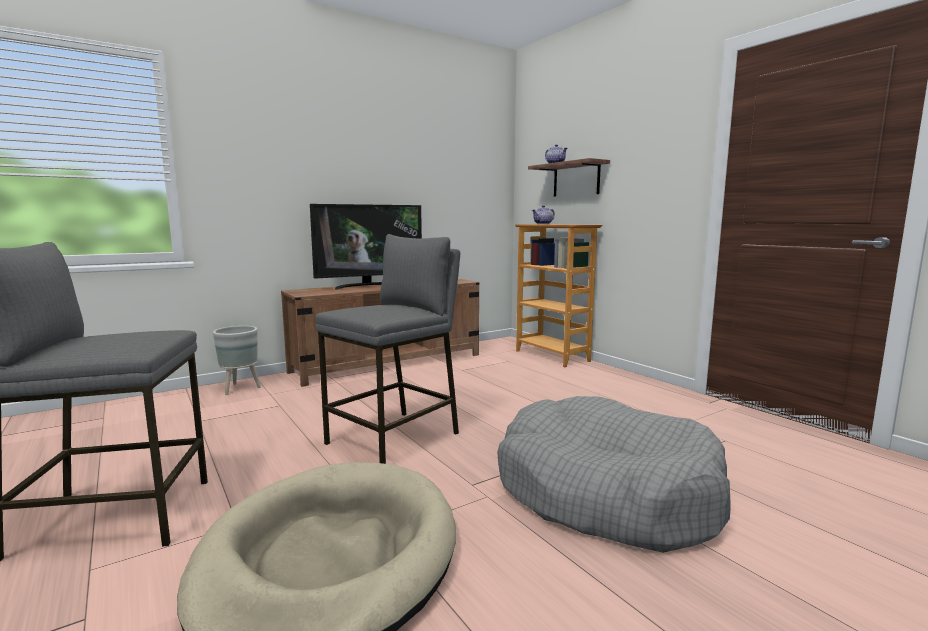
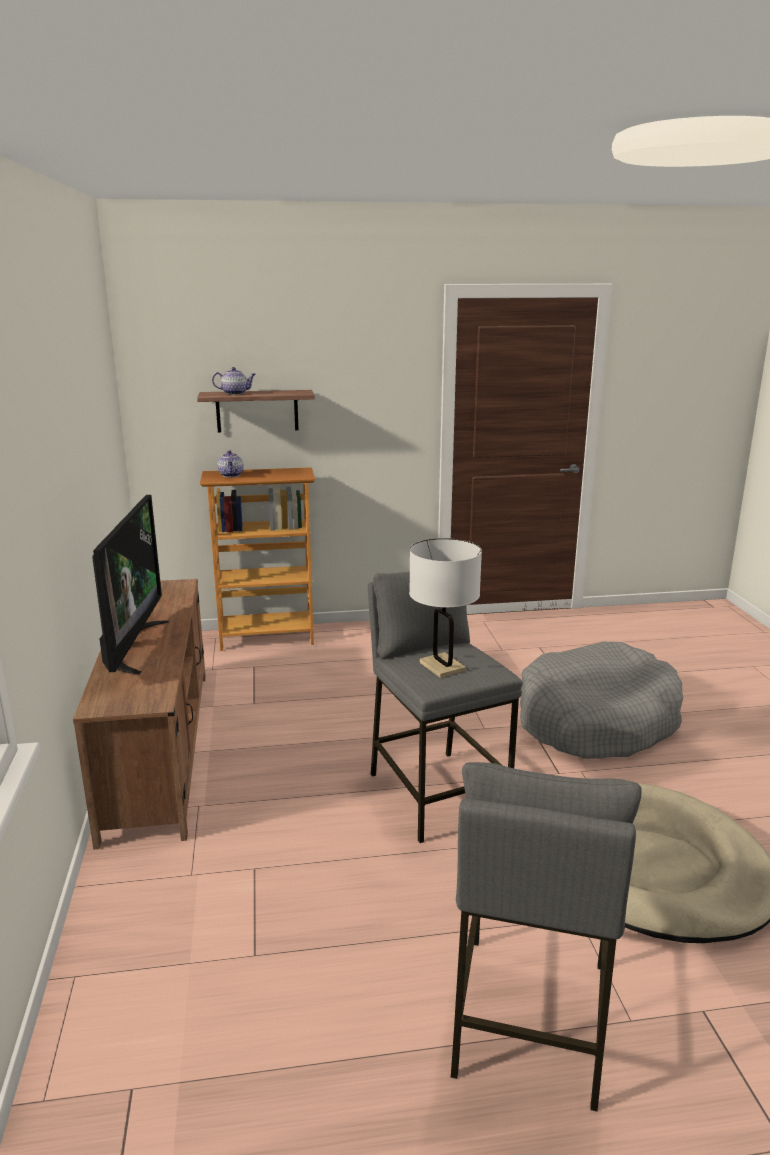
camera: 65 degrees left, 10 degrees up
(239, 389) = (129, 907): grey planter -> none
(371, 308) = (442, 666): none -> white table lamp

